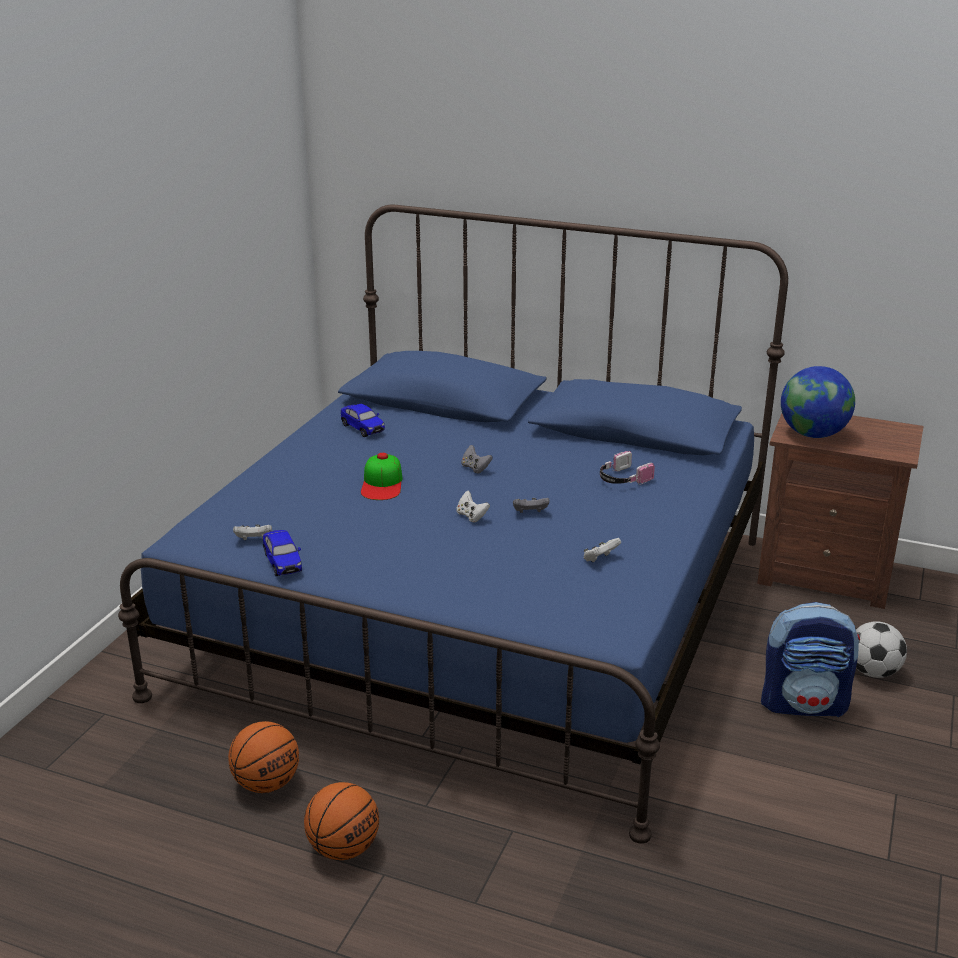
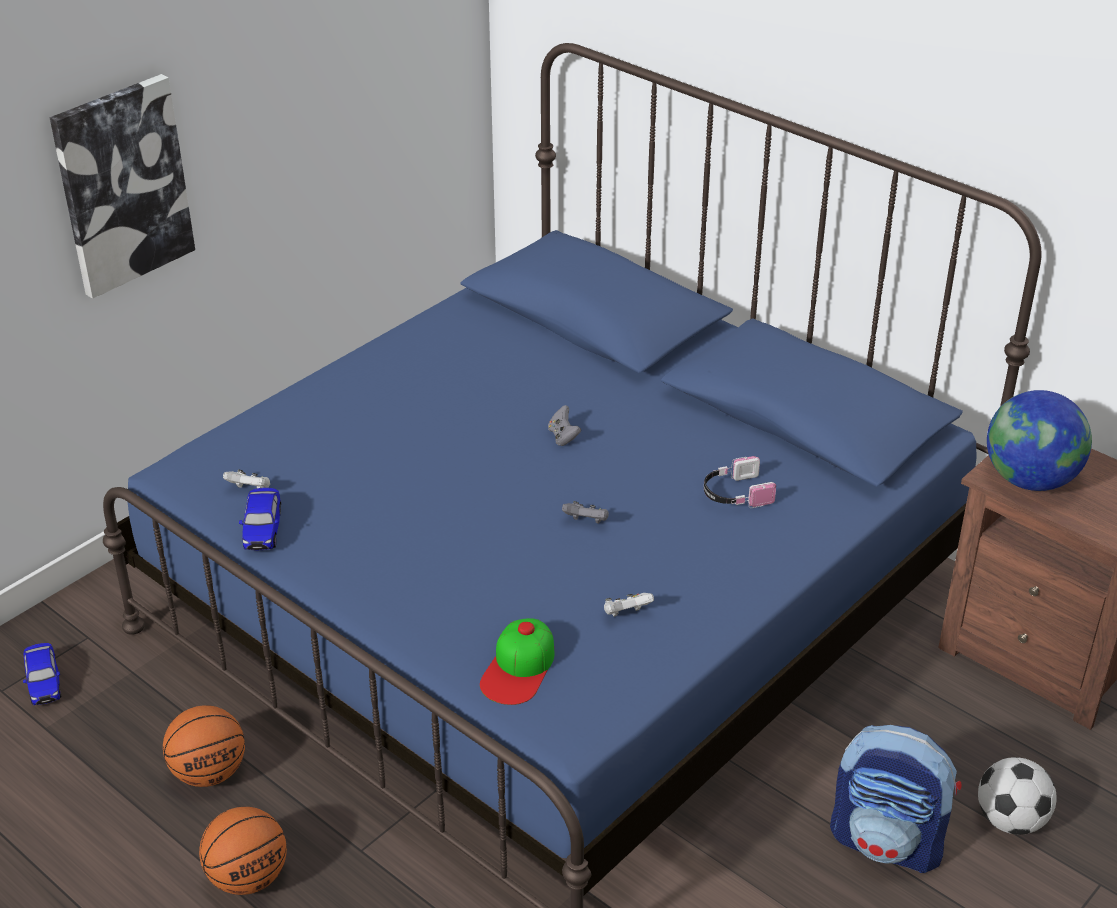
camera: 20 degrees right, 10 degrees up
(95, 316) = (122, 185): none -> picture
(363, 429) = (466, 344): toy car -> toy car (44, 684)
(382, 483) = (439, 436): cap -> cap (519, 668)
(471, 516) = (513, 511): white game controller -> none

